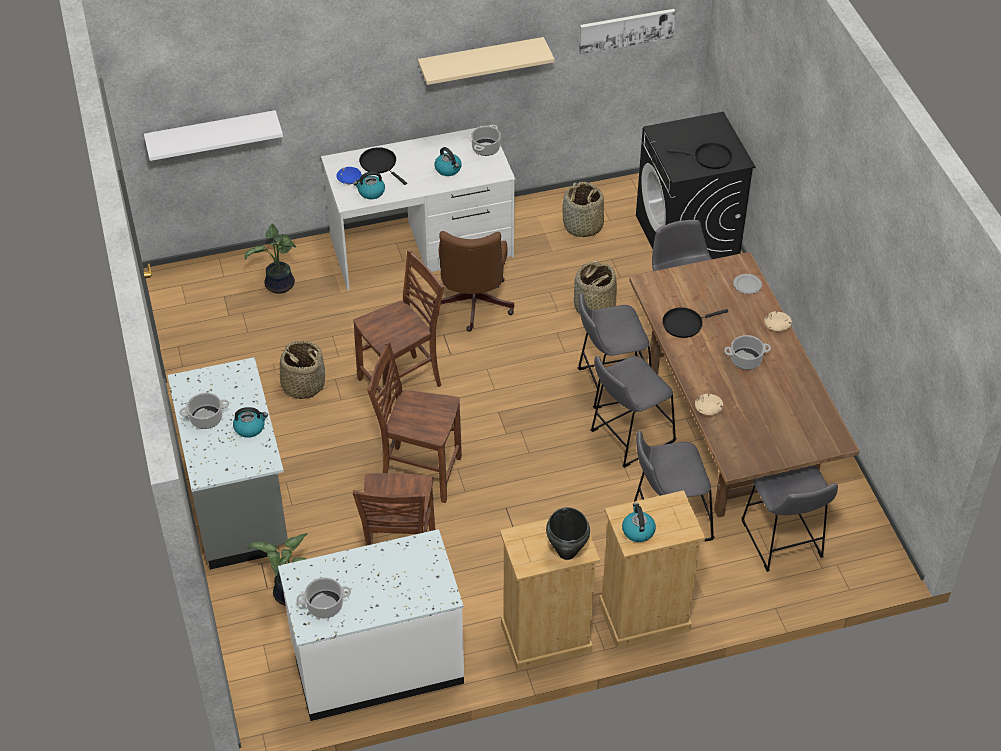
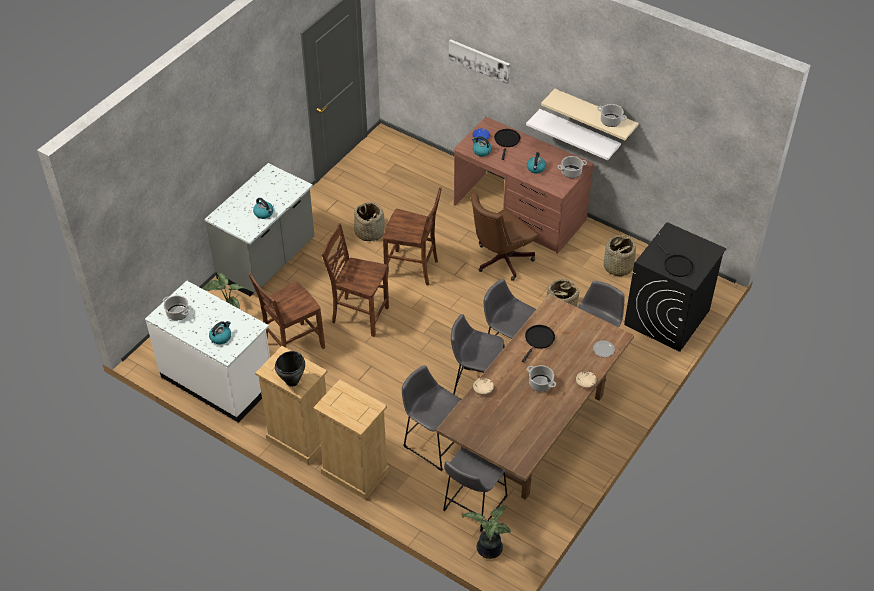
camera: 50 degrees right, 0 degrees up
(206, 419) = (253, 194): cooking pot -> cooking pot (610, 121)
(212, 134) = (428, 62): white shelf -> white shelf (579, 134)
(279, 286) = (426, 178): potted plant -> potted plant (488, 549)
(419, 472) = (359, 315): brown chair -> brown chair turned 45 degrees counterclockwise
(422, 247) = (519, 212): white desk -> brown desk
(626, 30) = (696, 153): picture -> picture (479, 60)
(638, 530) = (337, 402): kettle -> kettle (221, 337)
(685, 324) = (538, 340): black frying pan -> black frying pan turned 90 degrees clockwise

